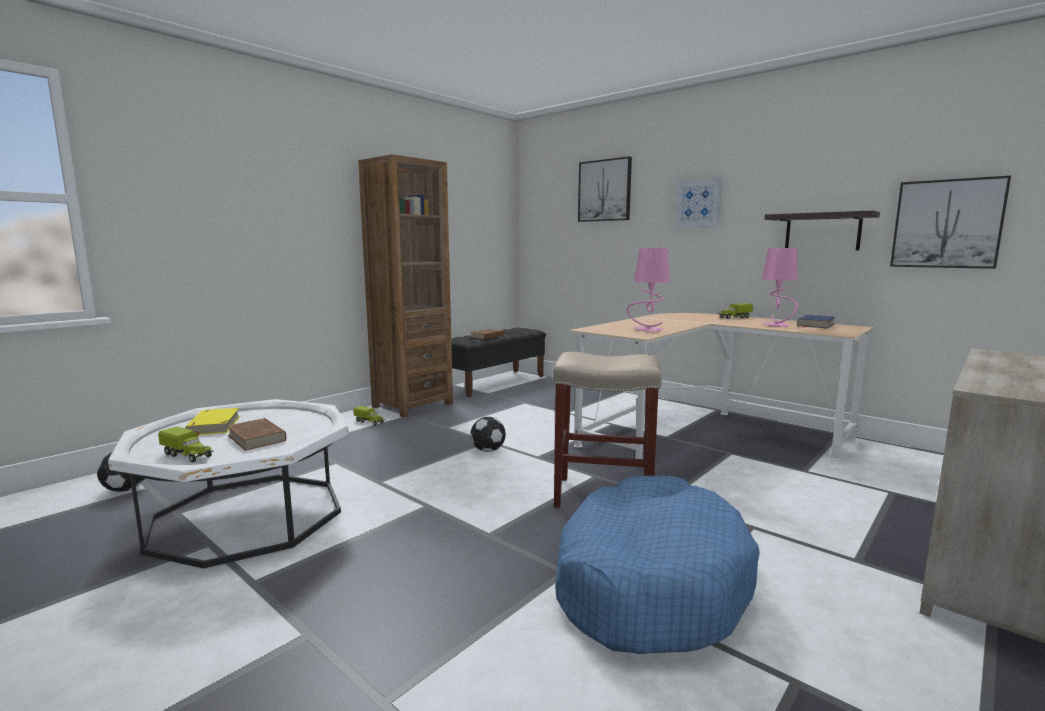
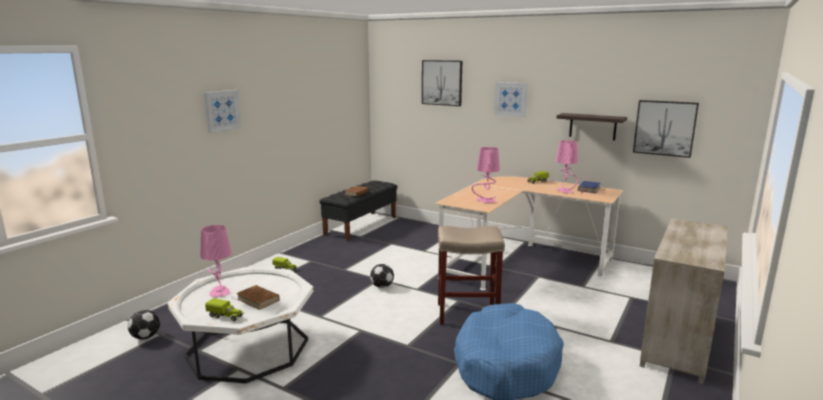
camera: 10 degrees left, 5 degrees up
(213, 426) = (219, 292): yellow book -> pink table lamp
(291, 199) = (222, 110): none -> picture
(412, 405) = (309, 251): brown bookcase -> none

